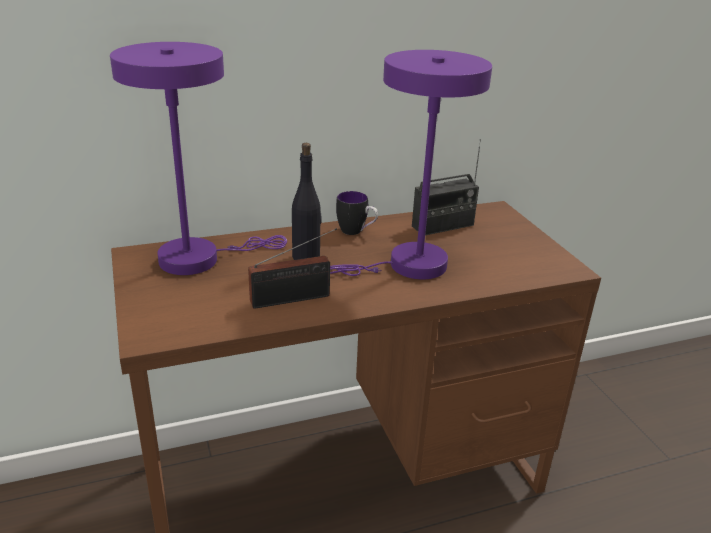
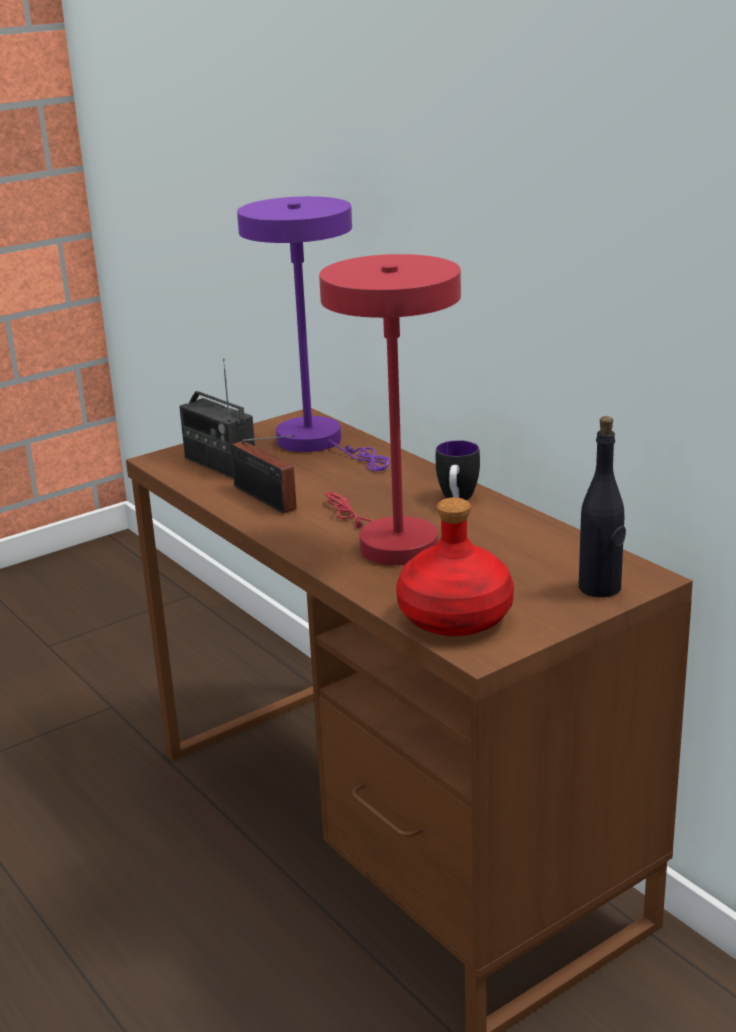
camera: 75 degrees right, 5 degrees down
(306, 257) = (364, 487): black bottle -> black bottle (600, 588)
(407, 266) = (389, 542): purple table lamp -> red table lamp
(443, 226) = (534, 546): radio -> radio (220, 464)
(526, 267) = (456, 617): none -> red bottle

